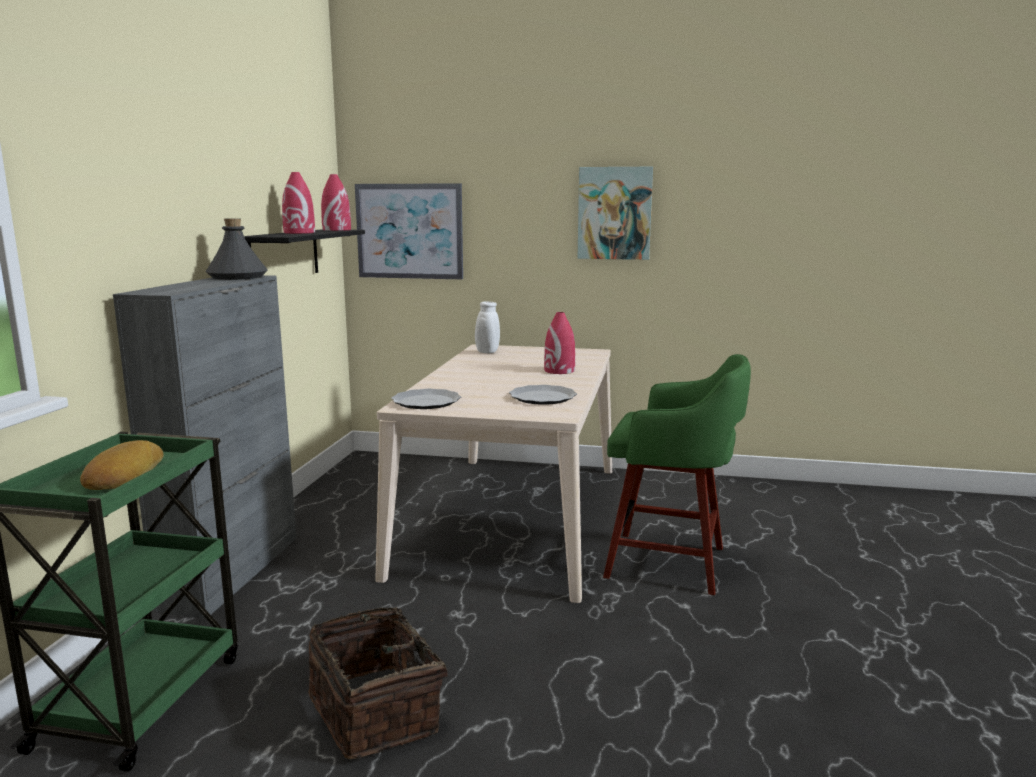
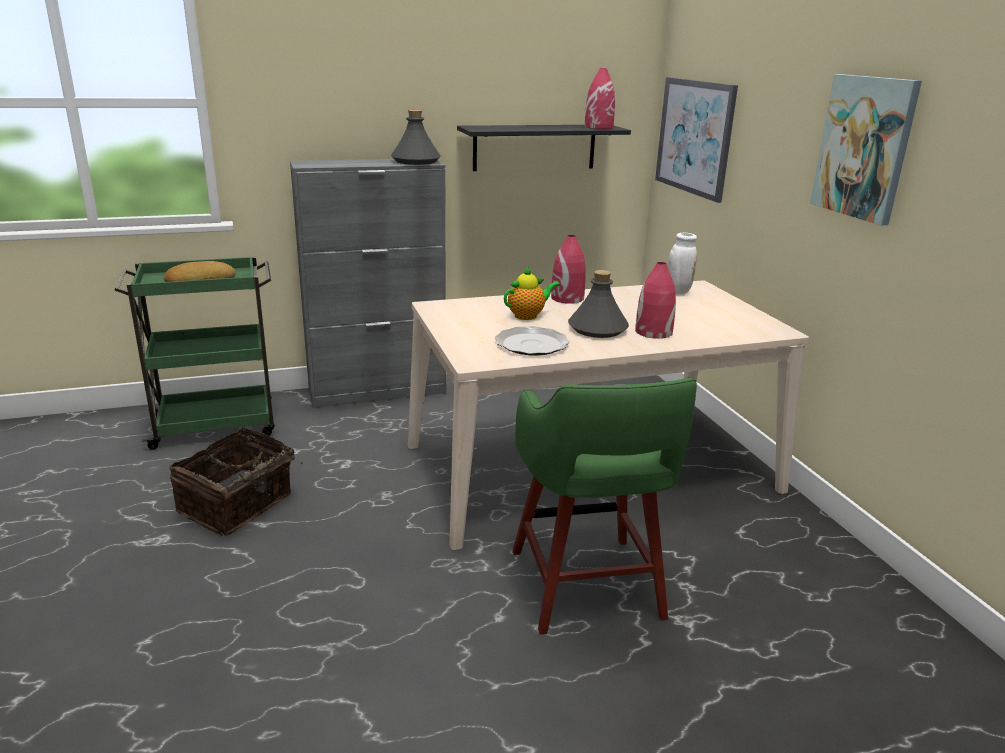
camera: 60 degrees right, 10 degrees up
(299, 233) = (533, 127): red vase -> red vase (567, 298)
(426, 402) = (458, 309): plate -> none
(477, 388) = (528, 316): none -> teapot
(534, 379) = (597, 329): none -> grey bottle

